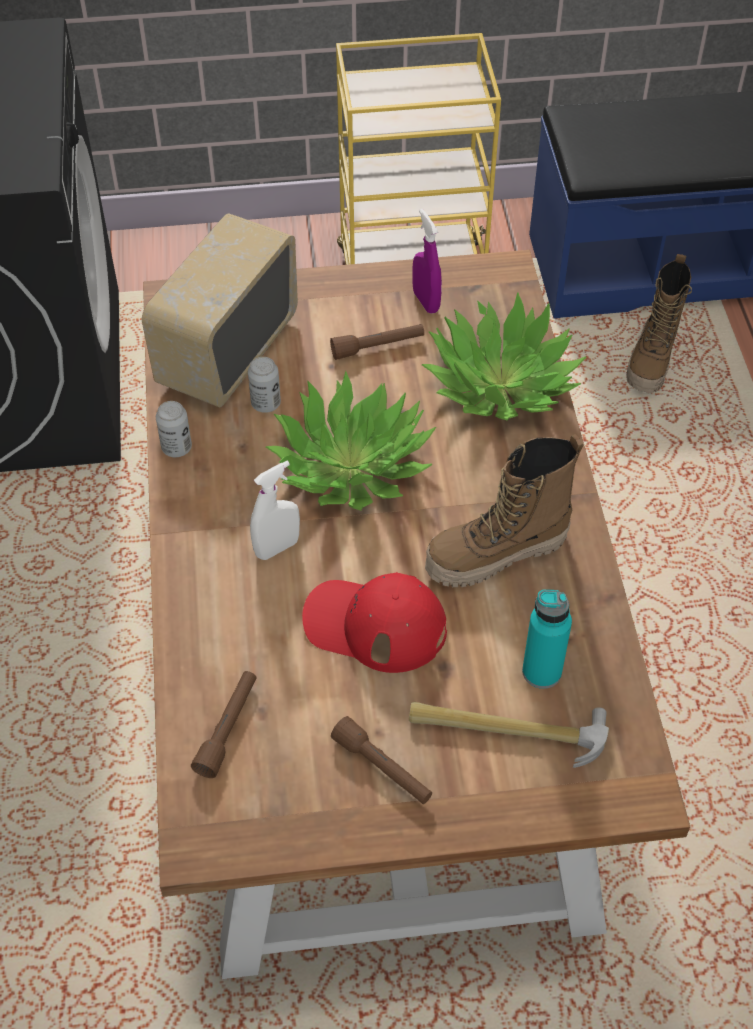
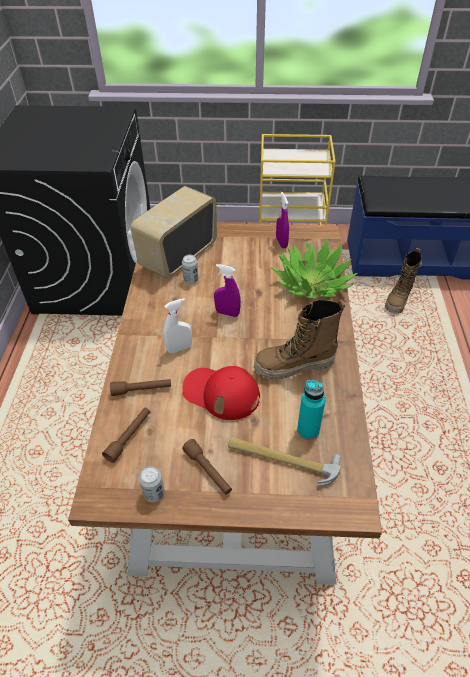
camera: 10 degrees right, 5 degrees down
(176, 448) = (141, 295): can -> can (154, 493)
(351, 465) = (227, 313): potted plant -> purple spray bottle
(378, 347) = (253, 260): brown flashlight -> brown flashlight (142, 390)

